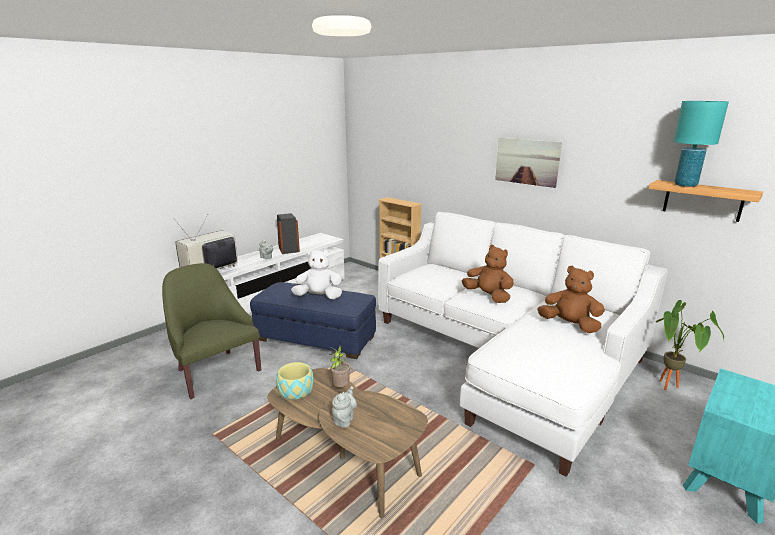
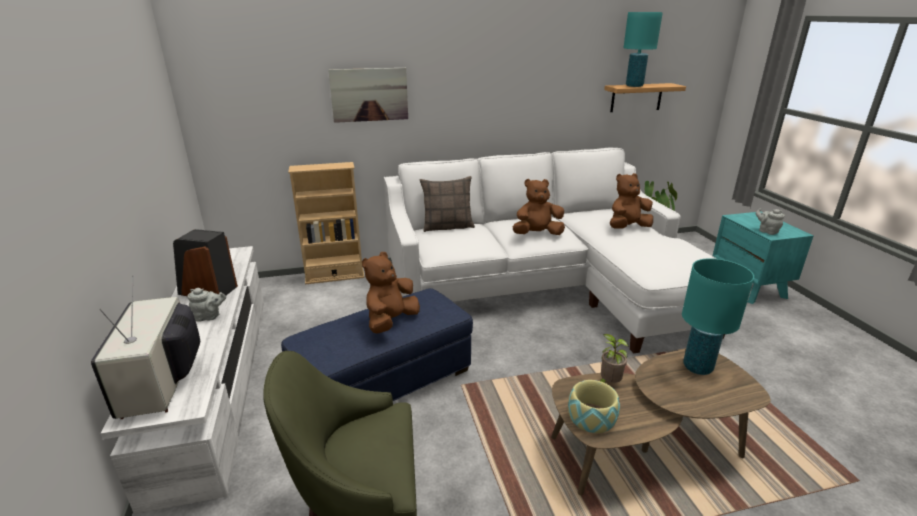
camera: 55 degrees left, 5 degrees up
(319, 297) = (391, 321): white plush toy -> brown plush toy
(344, 419) = (689, 396): grey teapot -> grey teapot (766, 231)
(390, 417) = (698, 367): none -> turquoise table lamp
(449, 269) = (447, 226): none -> pillow
(527, 161) = (487, 85): picture -> picture (369, 94)

